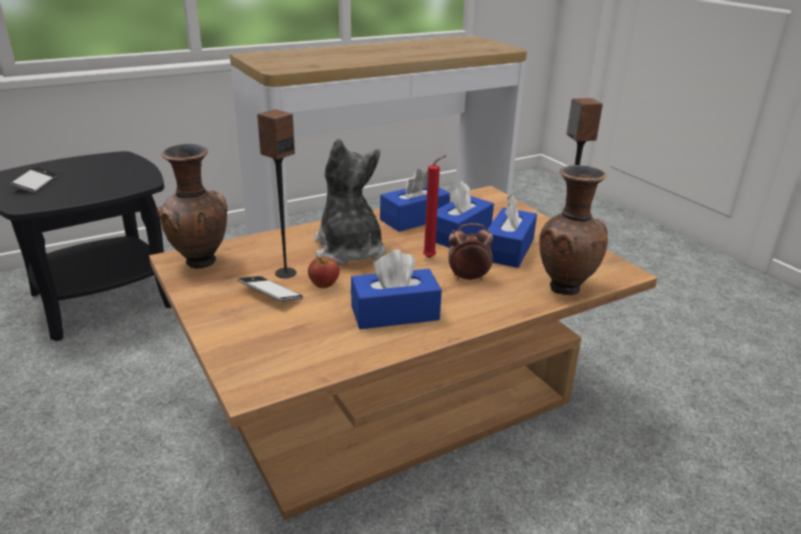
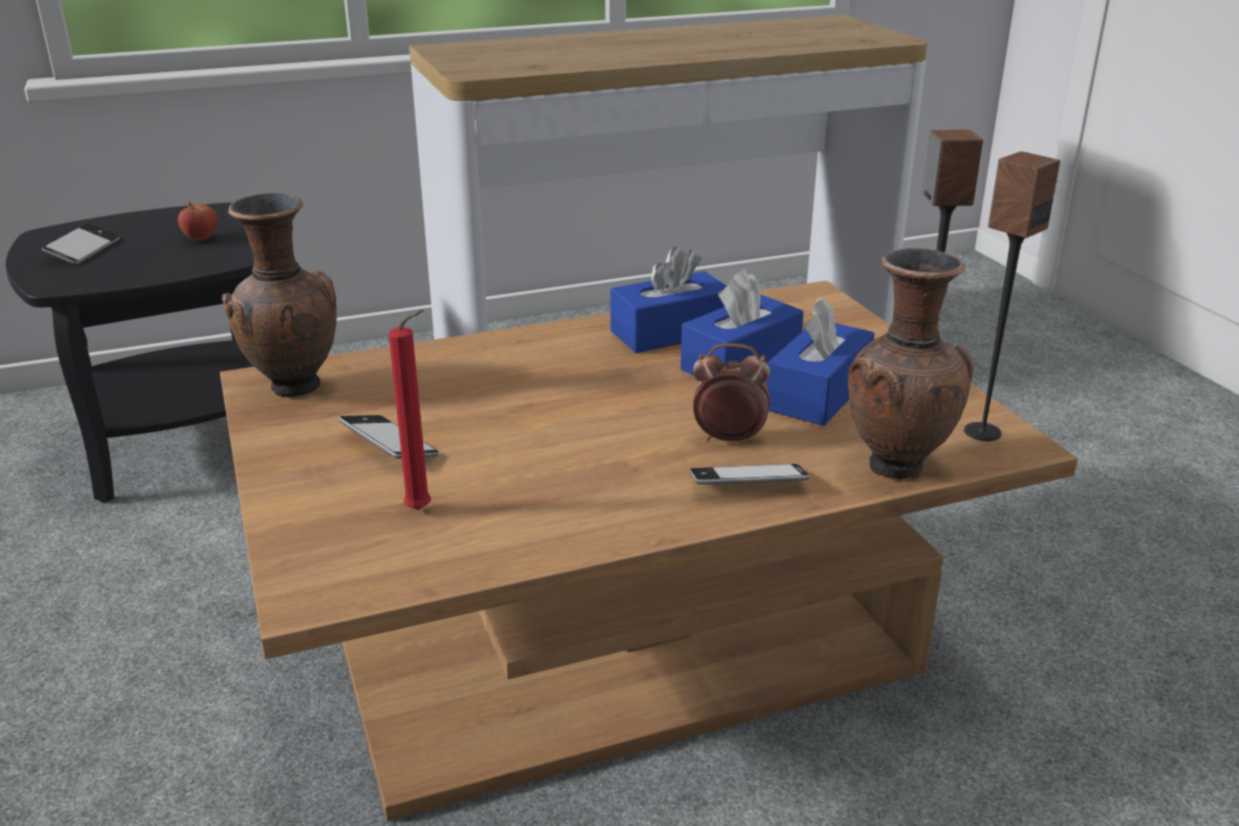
camera: 10 degrees right, 0 degrees up
(285, 273) = (424, 412): speaker -> speaker (981, 432)
(324, 285) = (481, 436): apple -> apple (201, 238)
(349, 250) = (541, 381): plush toy -> none
(395, 313) = (582, 490): blue tissue box -> none
(431, 258) = (677, 400): red candle -> red candle (423, 510)
(487, 303) = (748, 483): none -> phone

